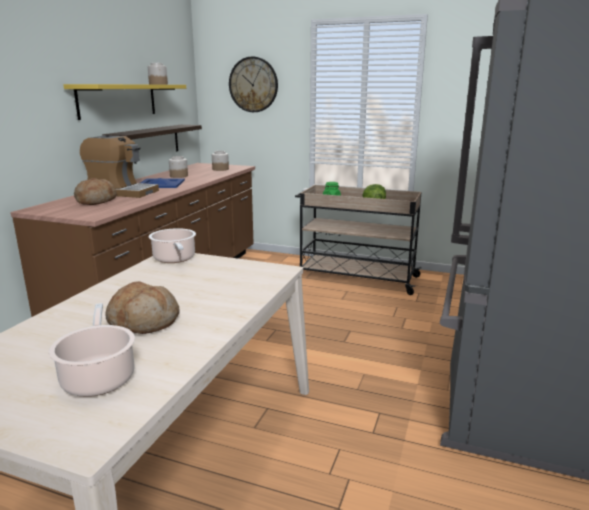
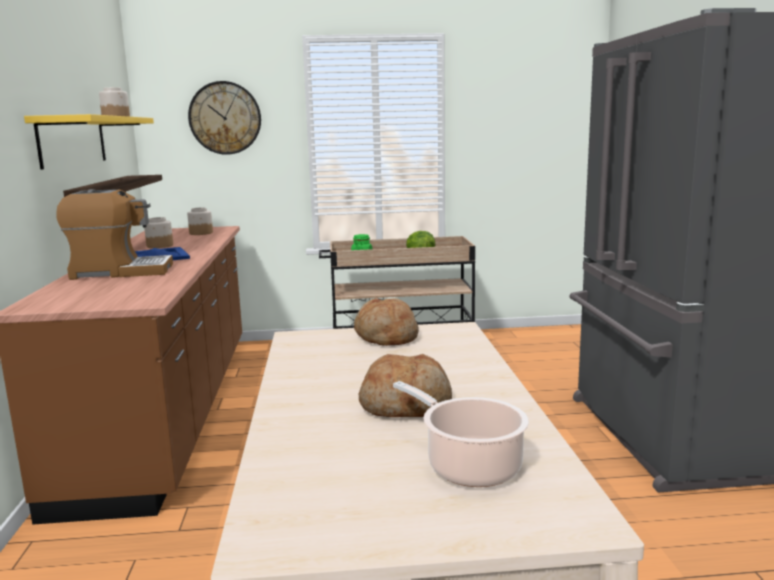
camera: 25 degrees left, 5 degrees down
(96, 201) = (106, 285): bread -> bread (386, 337)
(175, 259) = (310, 339): cooking pot -> none

